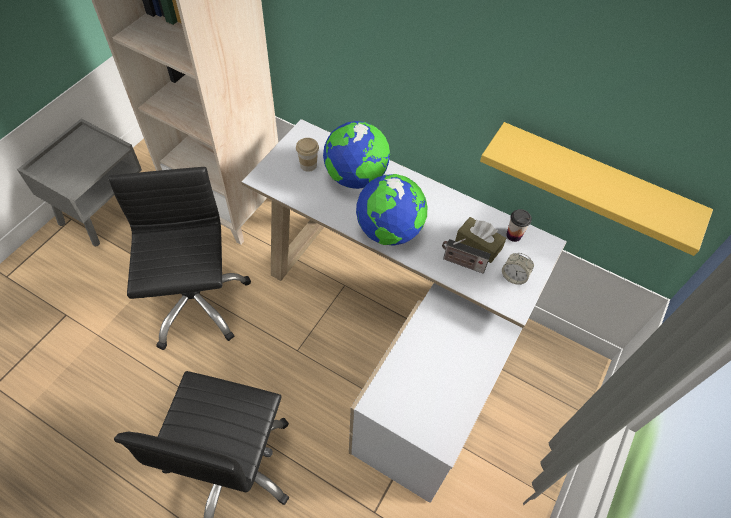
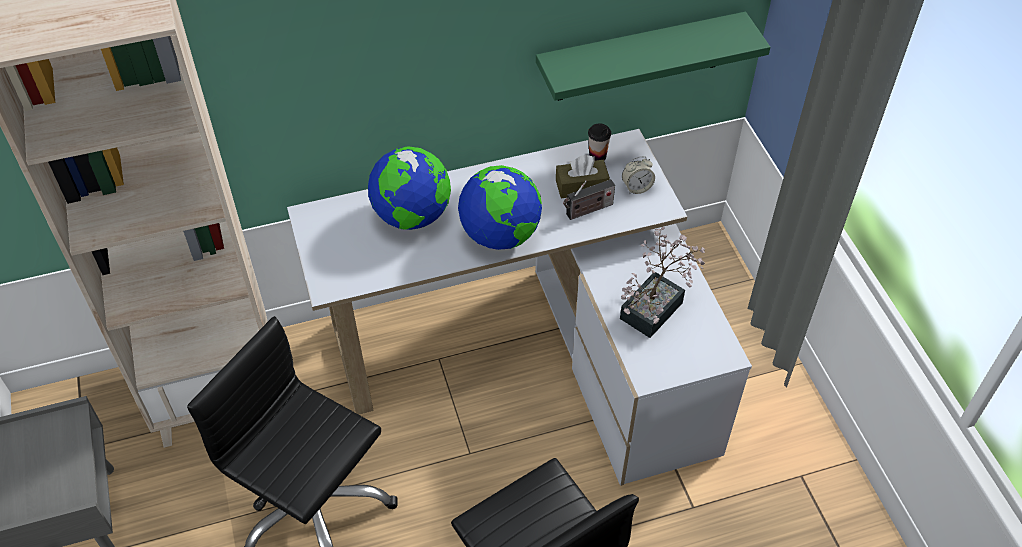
camera: 45 degrees left, 5 degrees down
(308, 165) = (354, 240): cup -> none
(440, 365) = (656, 306): none -> potted plant
(592, 184) = (639, 57): yellow shelf -> green shelf

